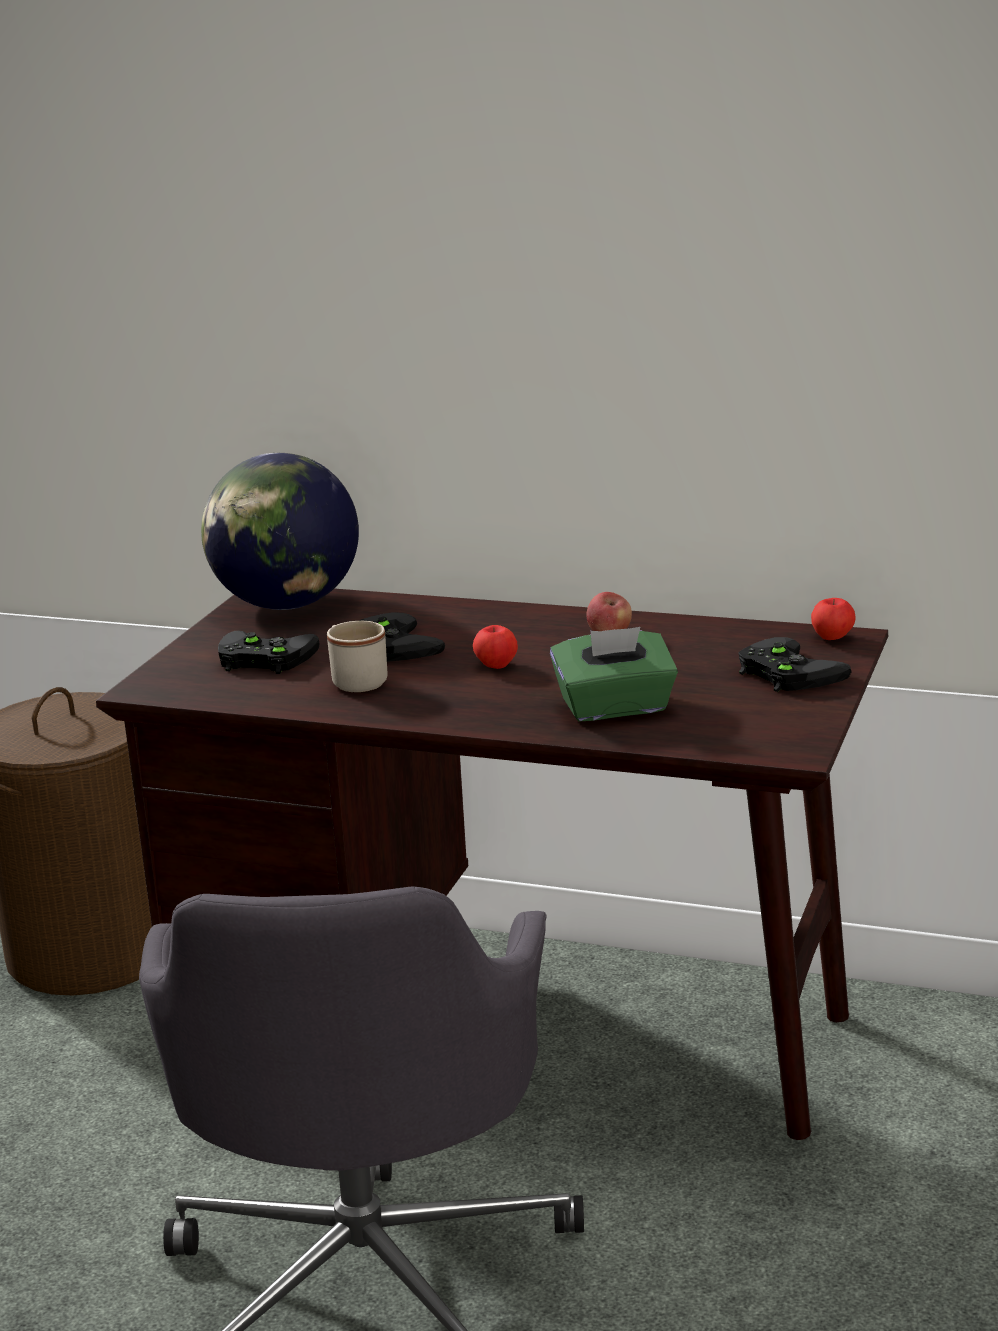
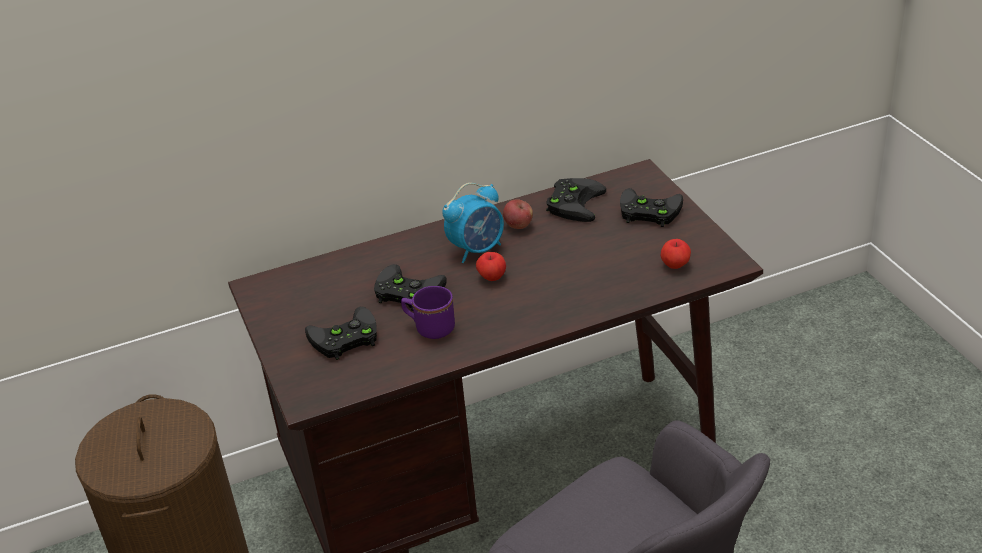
camera: 40 degrees left, 15 degrees up
(287, 604) = (287, 289): globe -> none
(355, 680) = (429, 328): beige mug -> purple mug
(527, 638) = (477, 249): none -> alarm clock
(615, 708) = (603, 277): green tissue box -> none
(713, 636) = (573, 202): none -> black game controller
(832, 638) = (633, 176): apple -> apple (675, 265)

